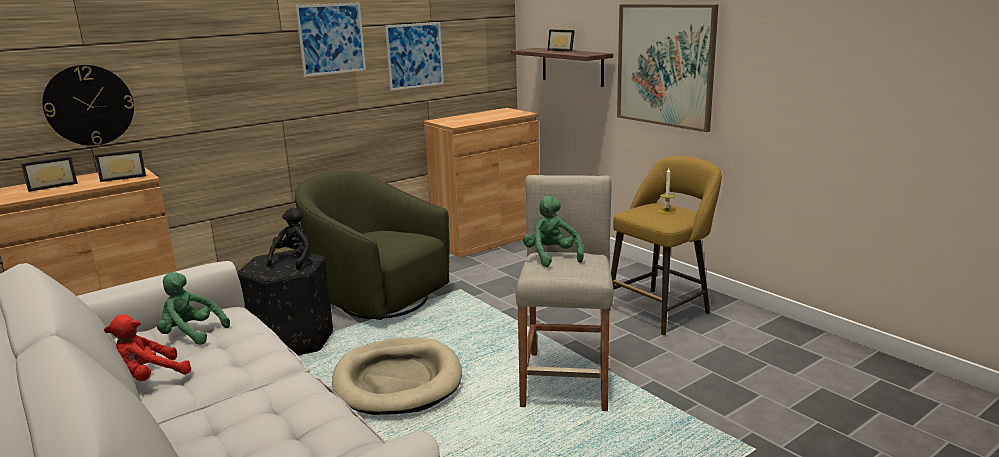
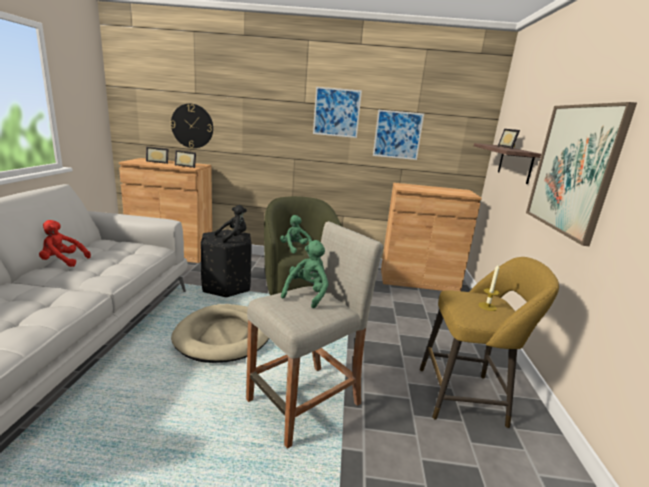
camera: 40 degrees right, 0 degrees up
(191, 334) = (120, 251): green plush toy -> green plush toy (295, 248)

